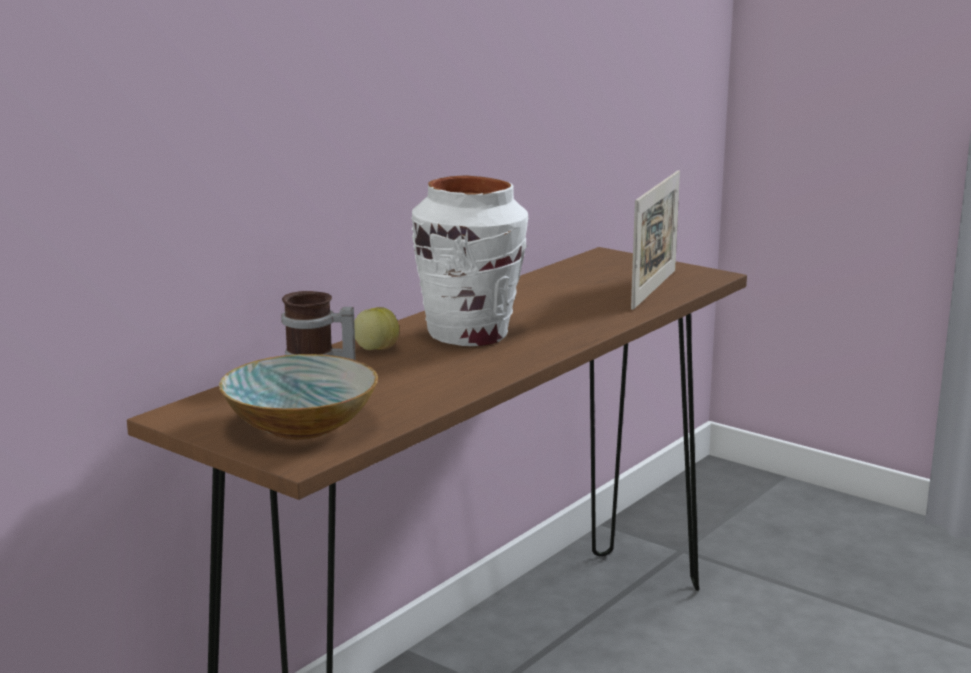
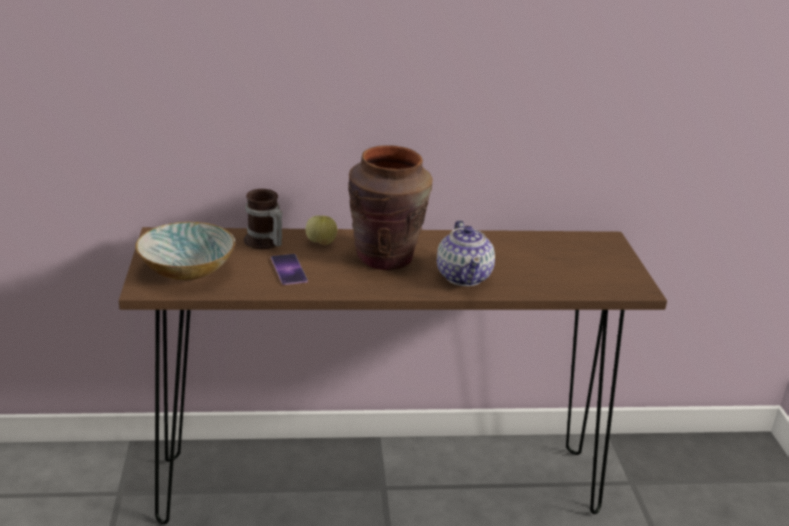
camera: 45 degrees right, 10 degrees up
(407, 380) = (288, 269): none -> phone
(469, 335) = (385, 258): white vase -> brown vase
(572, 319) = (464, 276): none -> teapot
(654, 289) = (570, 280): picture frame -> none

